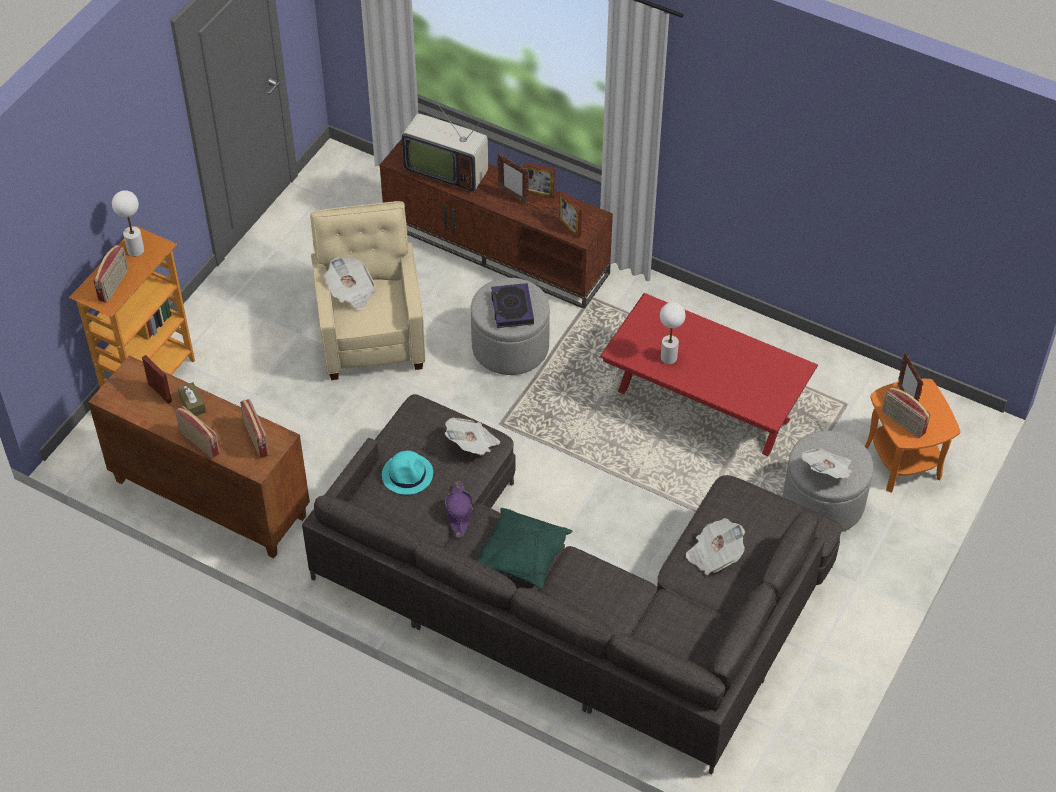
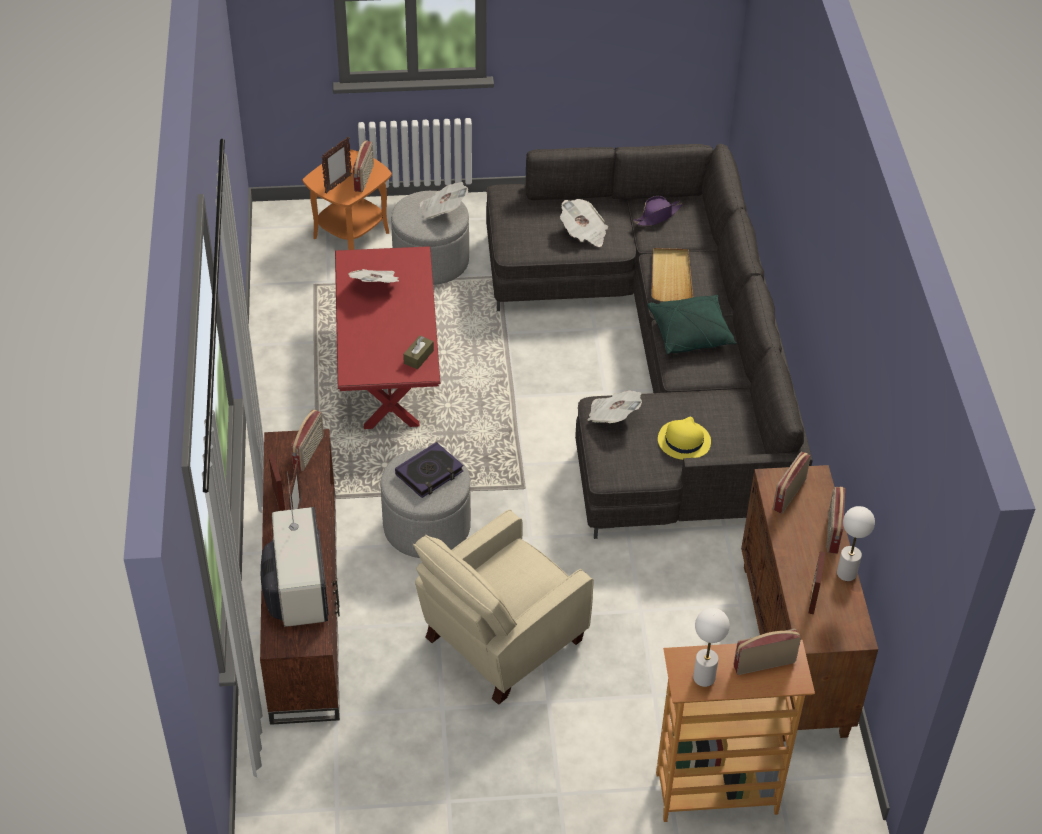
camera: 125 degrees left, 5 degrees down
(192, 404) = (800, 565): brown tissue box -> brown tissue box (418, 357)
(351, 292) = (516, 598): newspaper -> newspaper (376, 286)
(408, 474) = (683, 441): turquoise hat -> yellow hat
(459, 512) = (688, 390): purple hat -> purple hat (657, 216)
(570, 228) = (309, 453): picture frame -> radio
(604, 586) = (671, 277): none -> beige tray
(669, 357) = (404, 337): white table lamp -> white table lamp (846, 573)

